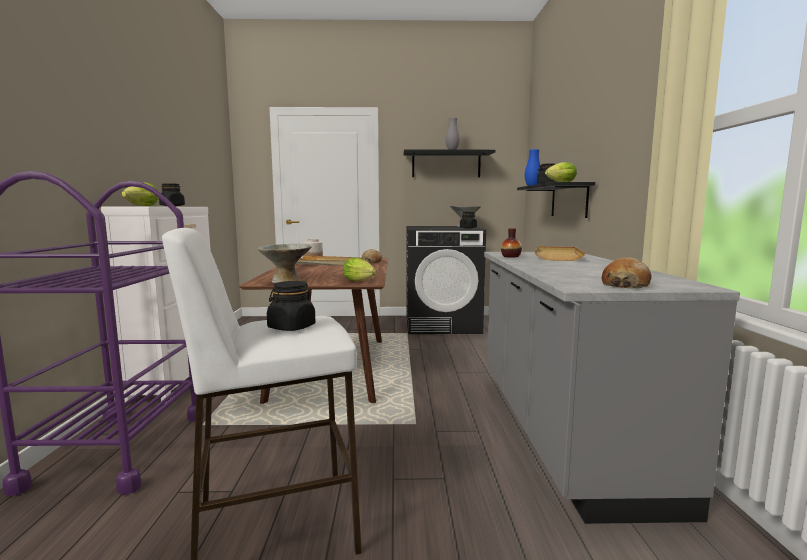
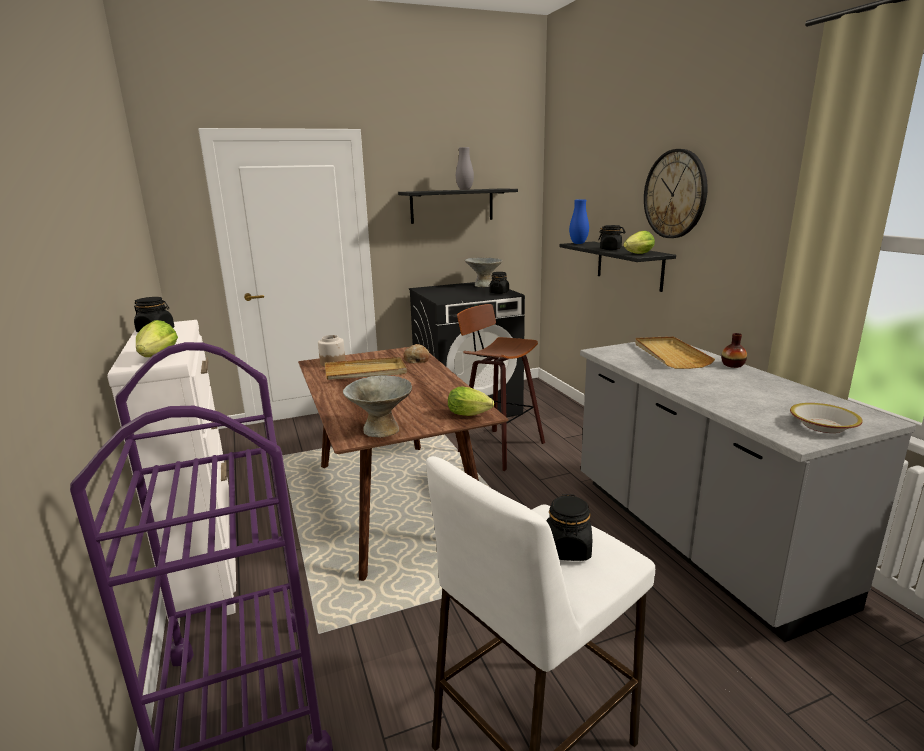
camera: 20 degrees left, 10 degrees up
(442, 349) = (498, 447): none -> stool
(511, 256) = (629, 363): vase -> vase (732, 365)
(595, 129) = (675, 194): none -> wall clock
(625, 285) = (823, 426): bread -> bowl

